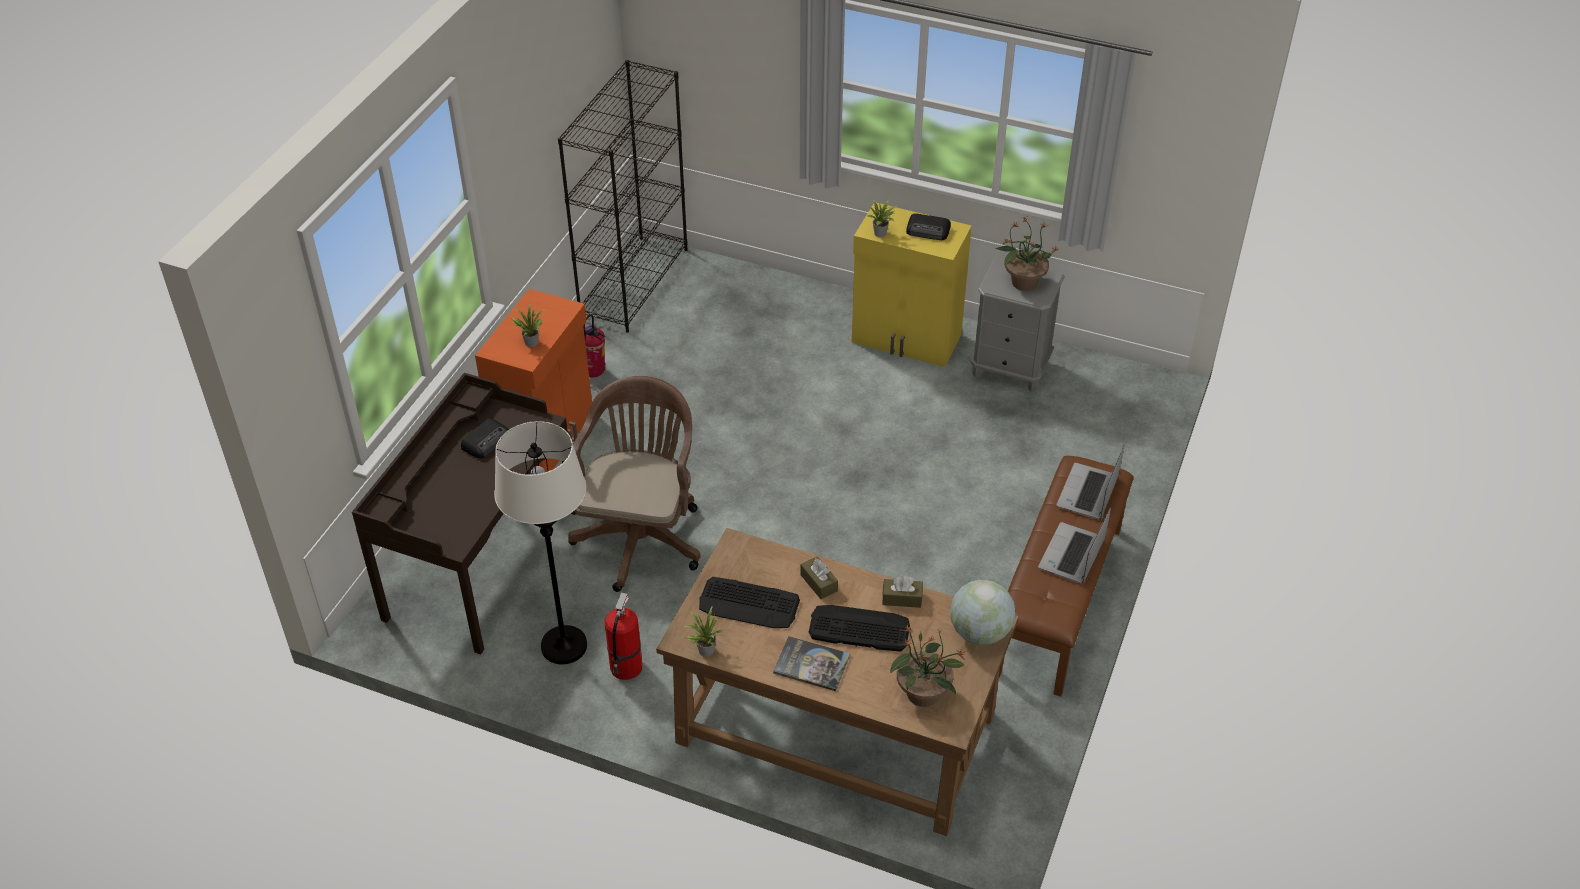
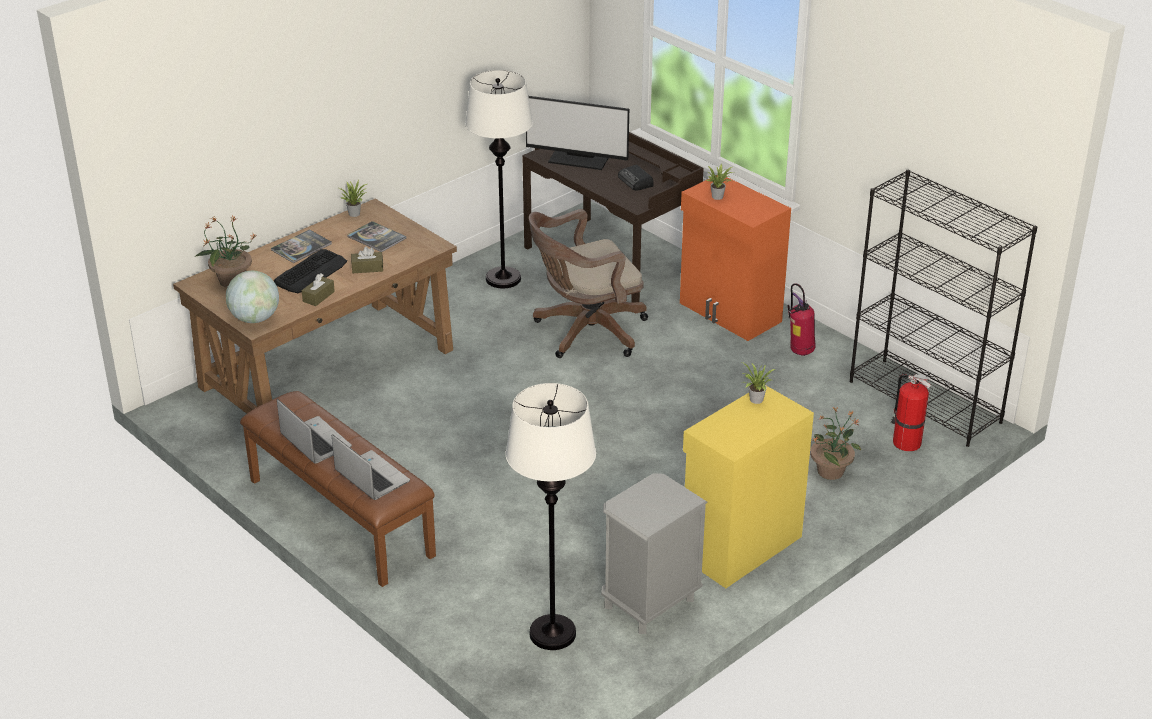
camera: 115 degrees right, 10 degrees down
(451, 506) = (579, 159): none -> monitor
(625, 668) = (461, 298): fire extinguisher -> fire extinguisher (905, 442)
(641, 535) = (585, 332): brown office chair -> brown office chair turned 120 degrees clockwise
(749, 604) = (376, 237): keyboard -> book
(928, 231) = (741, 431): radio -> none
(1023, 282) = (651, 504): potted plant -> potted plant (831, 471)
(1086, 410) = (552, 633): none -> white floor lamp

